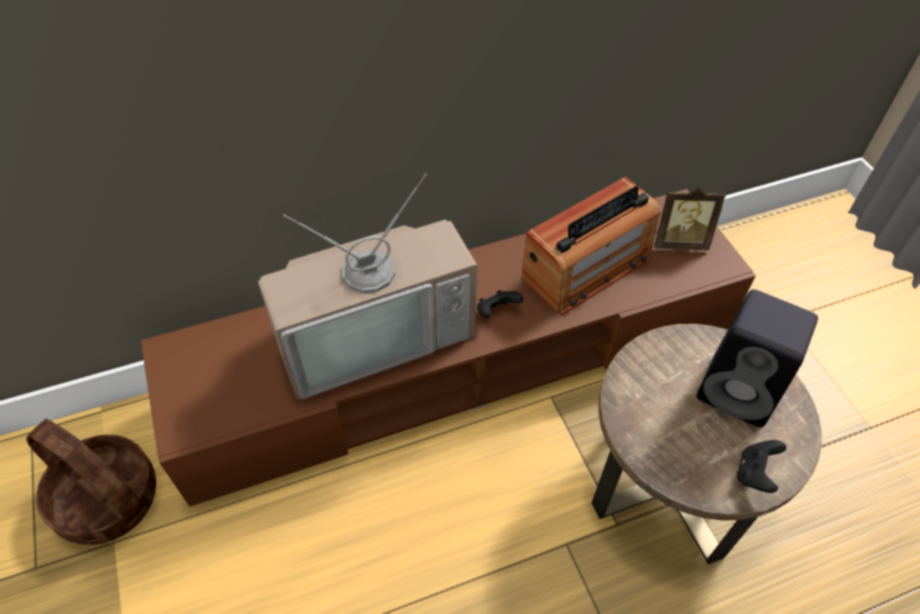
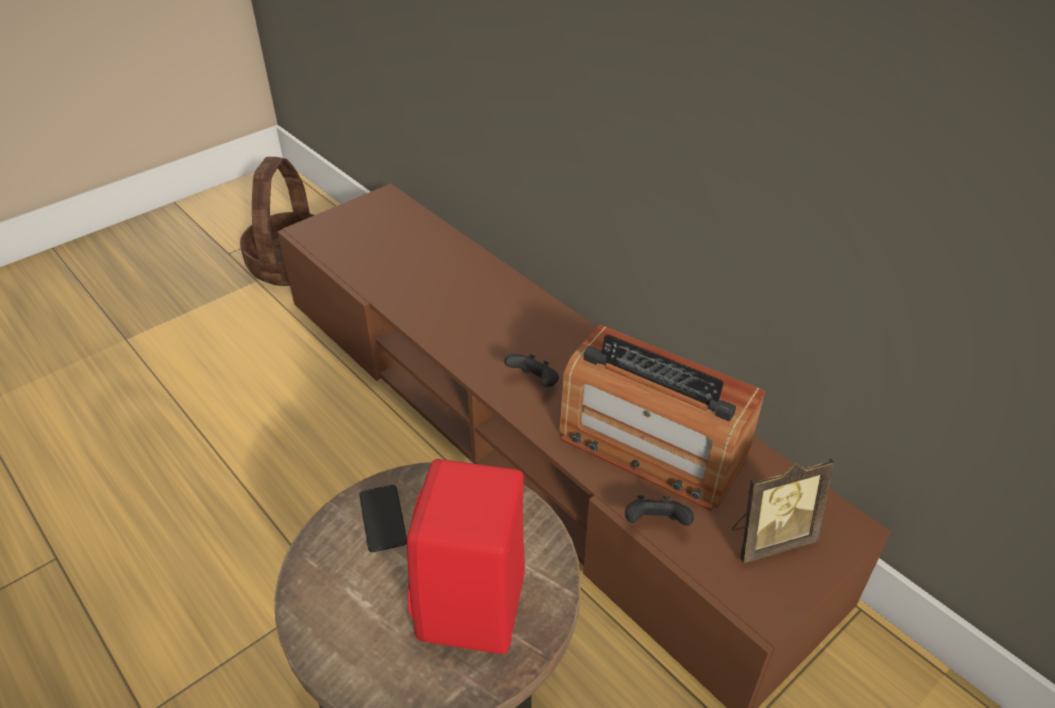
camera: 70 degrees right, 10 degrees down
(375, 333) = (459, 304): television -> none
(651, 426) = (383, 518): none -> phone
(679, 241) = (769, 538): picture frame -> picture frame turned 90 degrees counterclockwise
(740, 392) = (472, 609): black speaker -> red speaker
(754, 473) = (342, 642): black game controller -> black game controller (655, 524)

